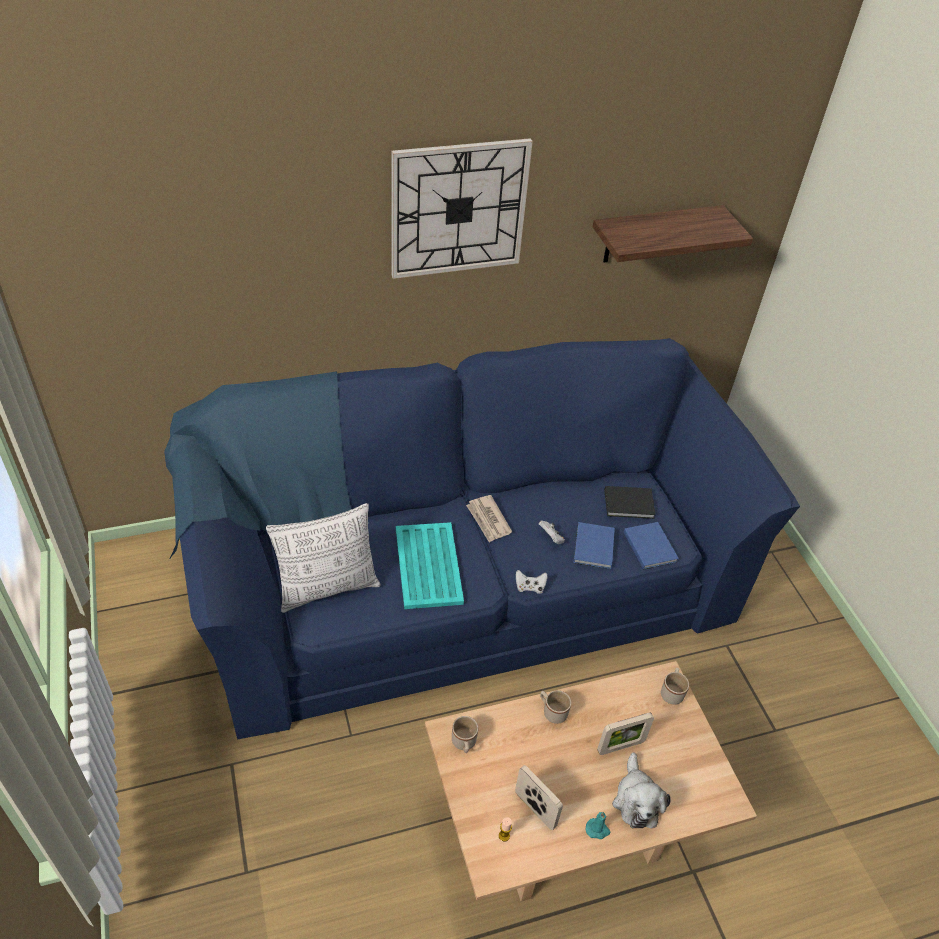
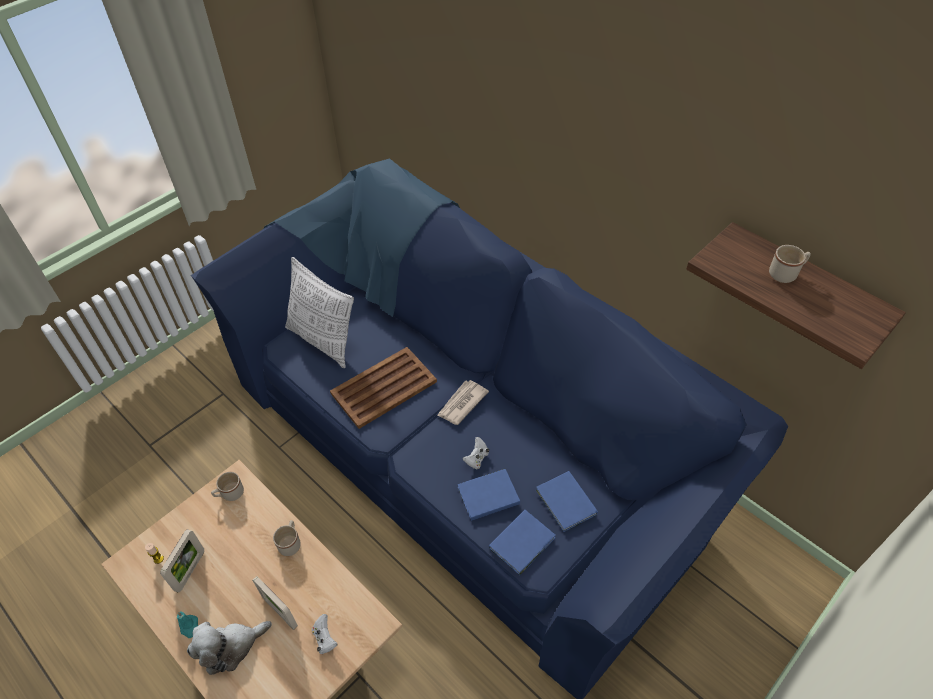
camera: 65 degrees right, 5 degrees up
(428, 566) = (383, 388): turquoise tray -> brown tray
(458, 209) = (598, 123): wall clock -> none
(530, 587) = (406, 466): white game controller -> white game controller (325, 639)
(630, 504) = (566, 504): black book -> blue book
(672, 692) = (362, 634): beige mug -> beige mug (786, 274)

